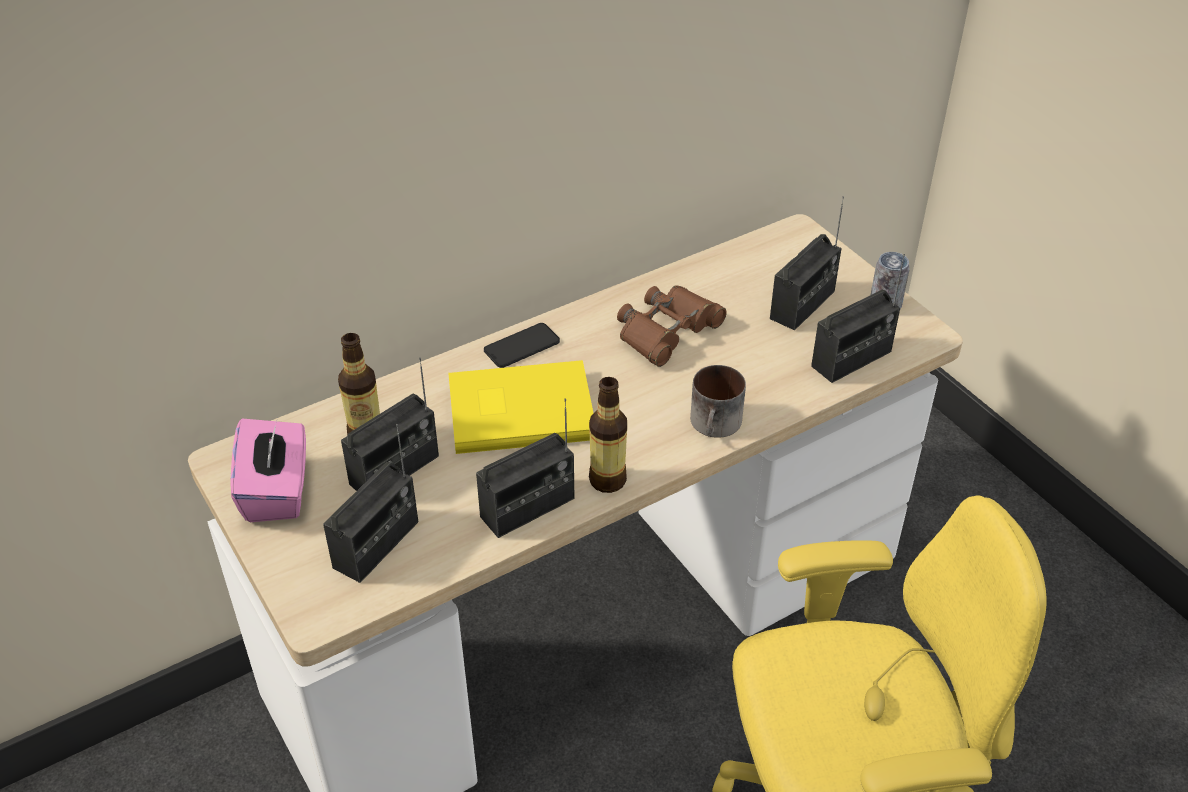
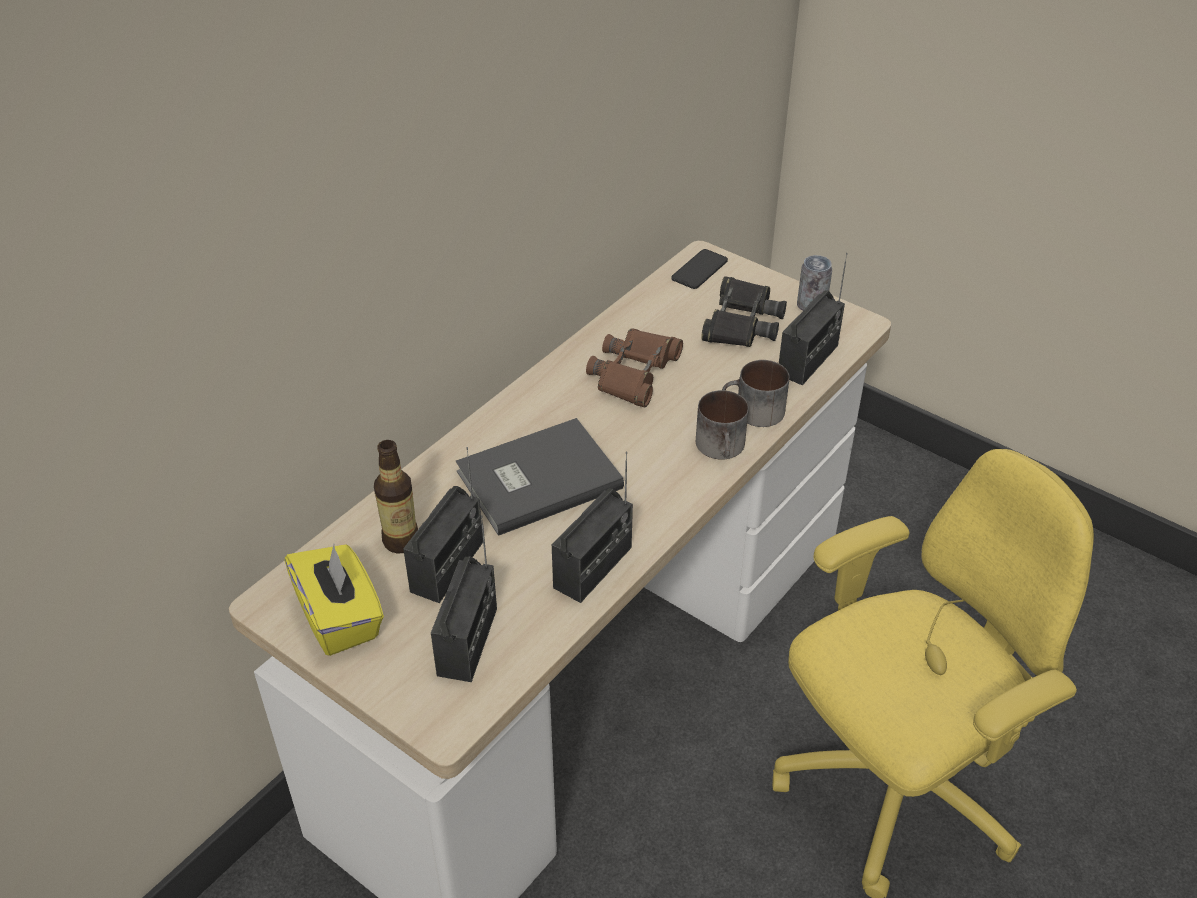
camera: 20 degrees left, 0 degrees up
(277, 491) = (340, 618): pink tissue box -> yellow tissue box
(518, 409) = (535, 478): yellow book -> grey book
(522, 346) = (507, 419): phone -> phone (699, 270)
(607, 480) = (652, 522): bottle -> none
(766, 398) = (753, 412): none -> mug
(802, 305) = (741, 322): radio -> black binoculars

